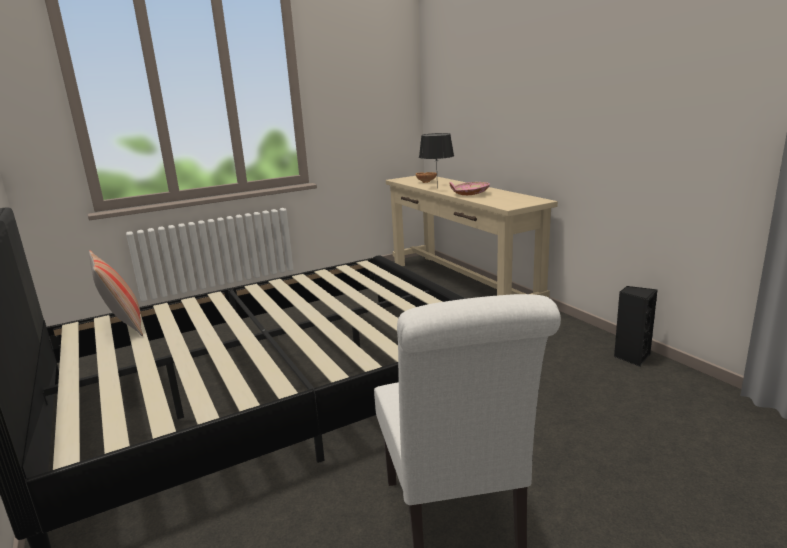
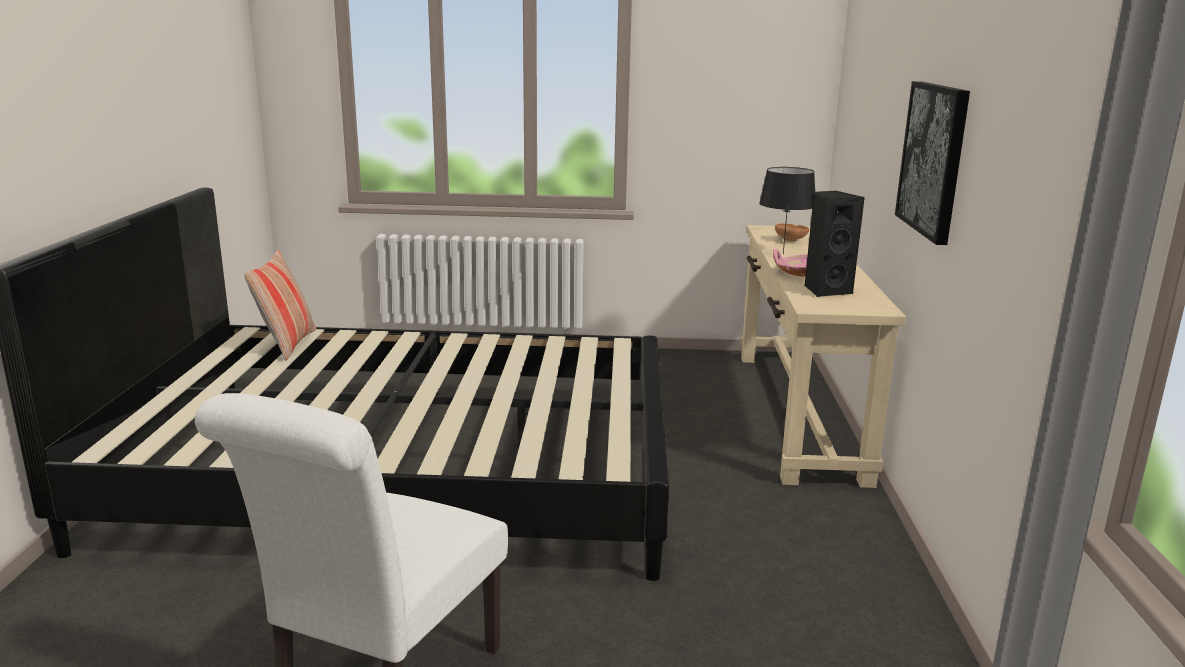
camera: 30 degrees right, 0 degrees up
(566, 105) = (934, 159): none -> picture
(631, 357) = (900, 605): black speaker -> black speaker (826, 290)

